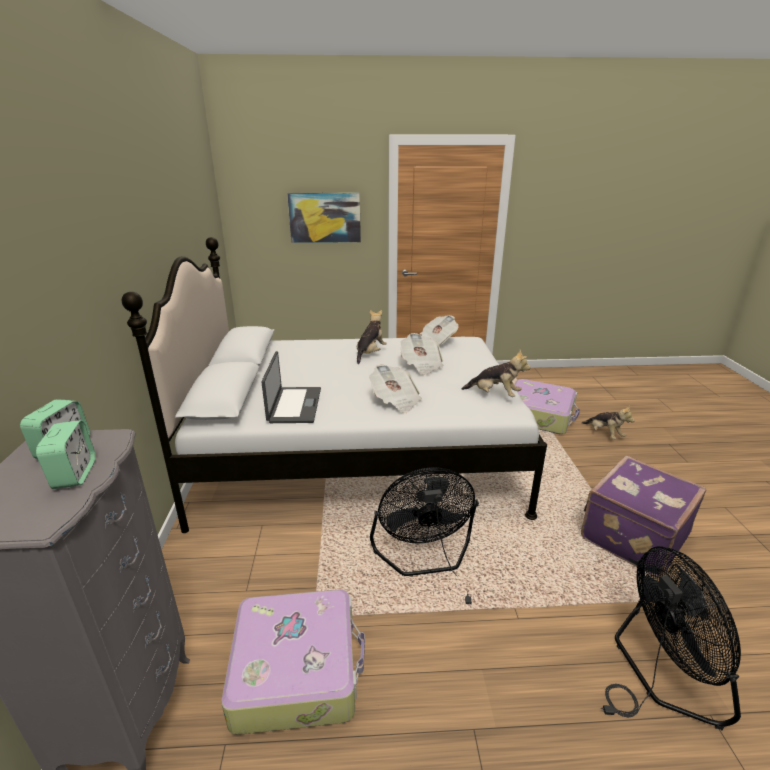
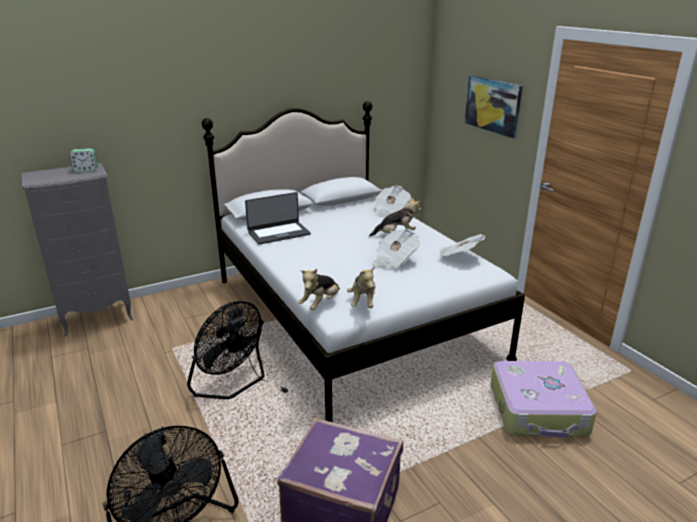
camera: 65 degrees right, 0 degrees up
(74, 474) = (65, 177): alarm clock -> none
(297, 668) = (134, 354): suitcase -> none
(395, 401) = (313, 263): newspaper -> newspaper (390, 212)
(430, 561) = (241, 382): black fan -> black fan turned 105 degrees counterclockwise
(604, 434) = (550, 474): plush toy -> plush toy (320, 303)

